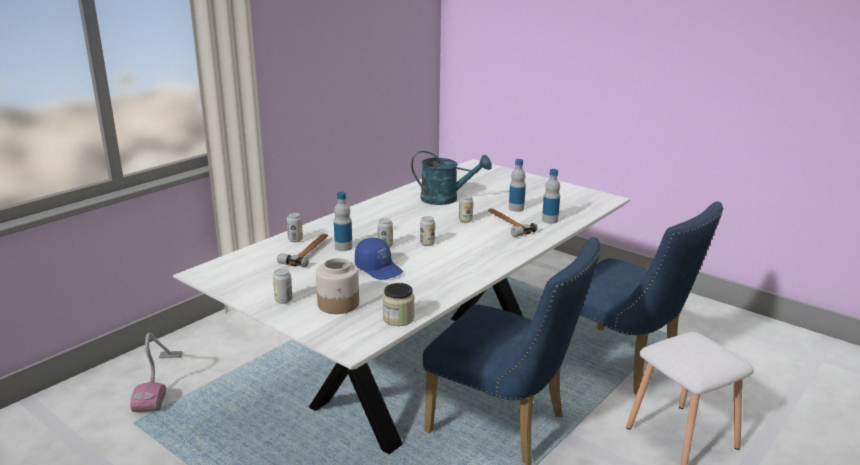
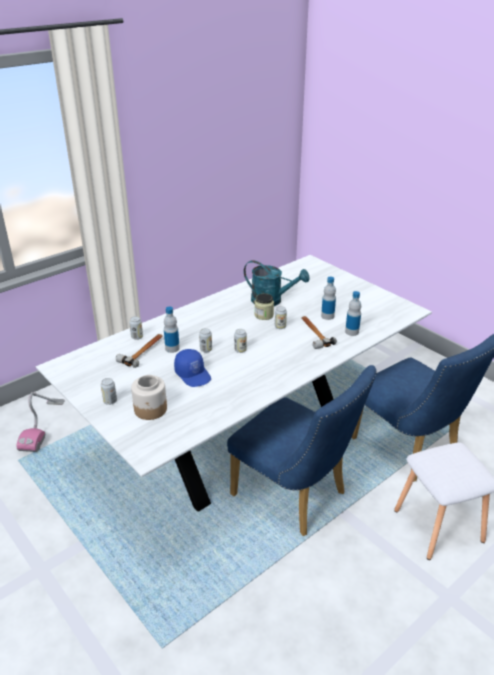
camera: 10 degrees right, 10 degrees up
(398, 318) = (192, 429): jar -> jar (264, 315)

